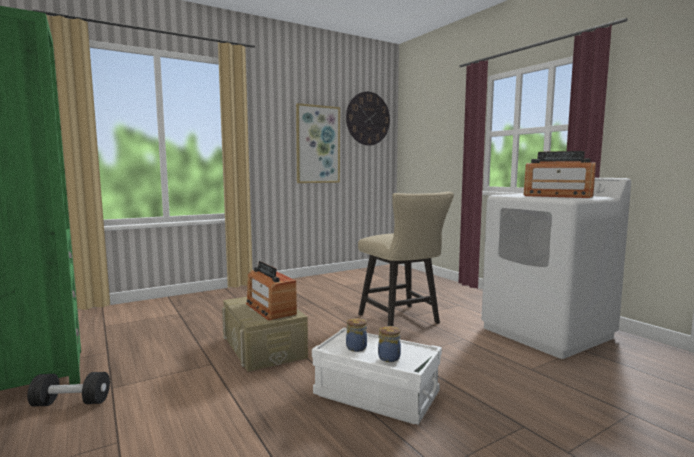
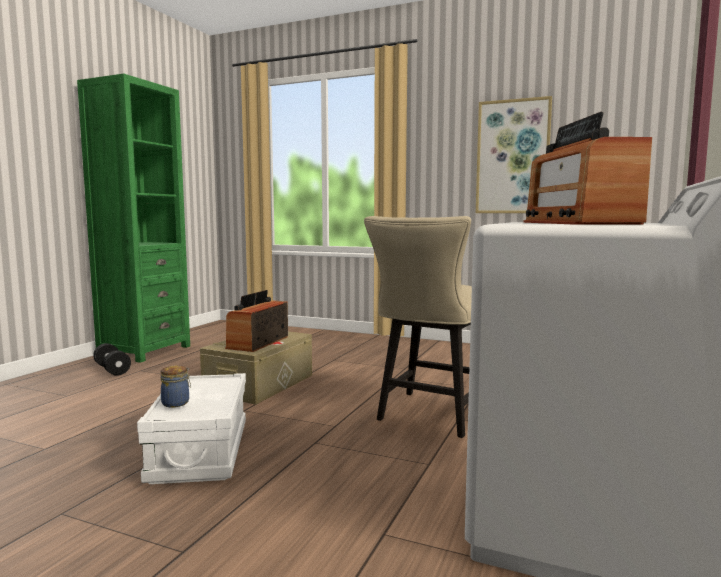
camera: 55 degrees right, 0 degrees up
(356, 347) = (198, 389): jar -> none
(368, 118) = (613, 106): wall clock -> none

